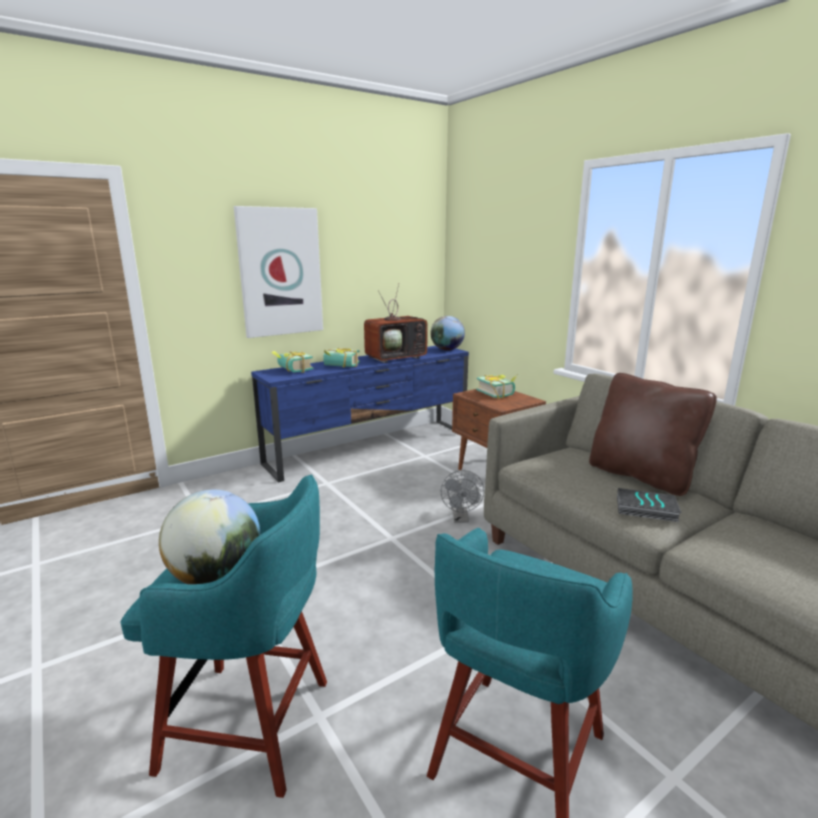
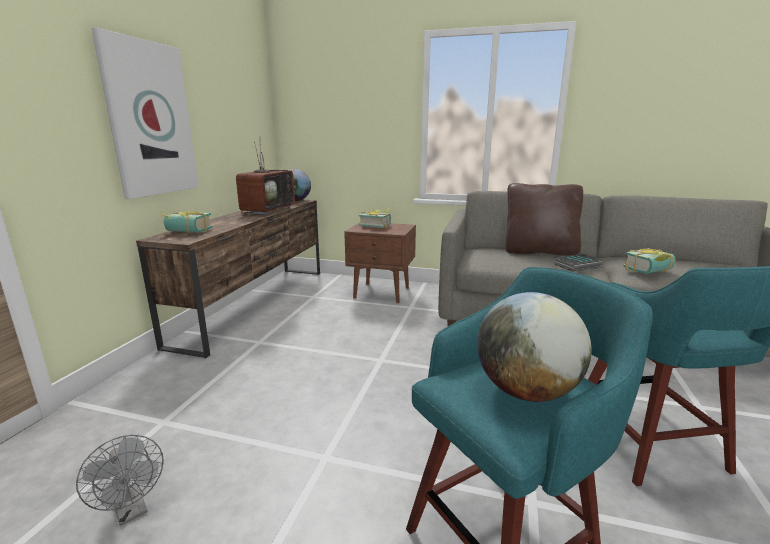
camera: 40 degrees left, 0 degrees up
(340, 366) = (232, 222): book -> book (651, 272)
(371, 447) = (257, 303): blue tv stand -> brown tv stand
(461, 519) = (407, 328): grey fan -> grey fan (132, 511)

